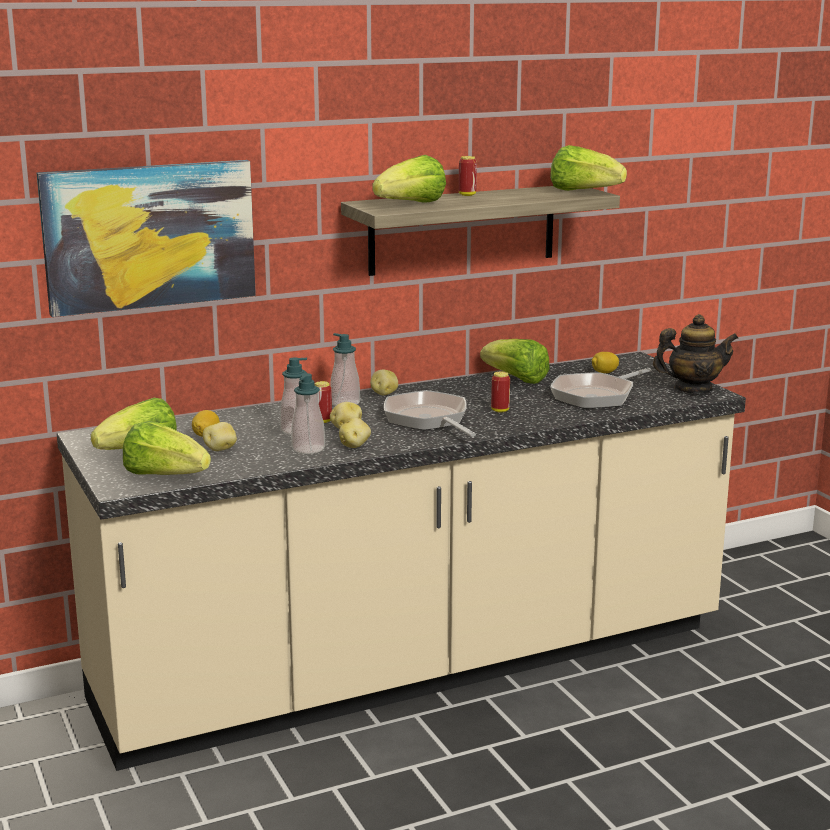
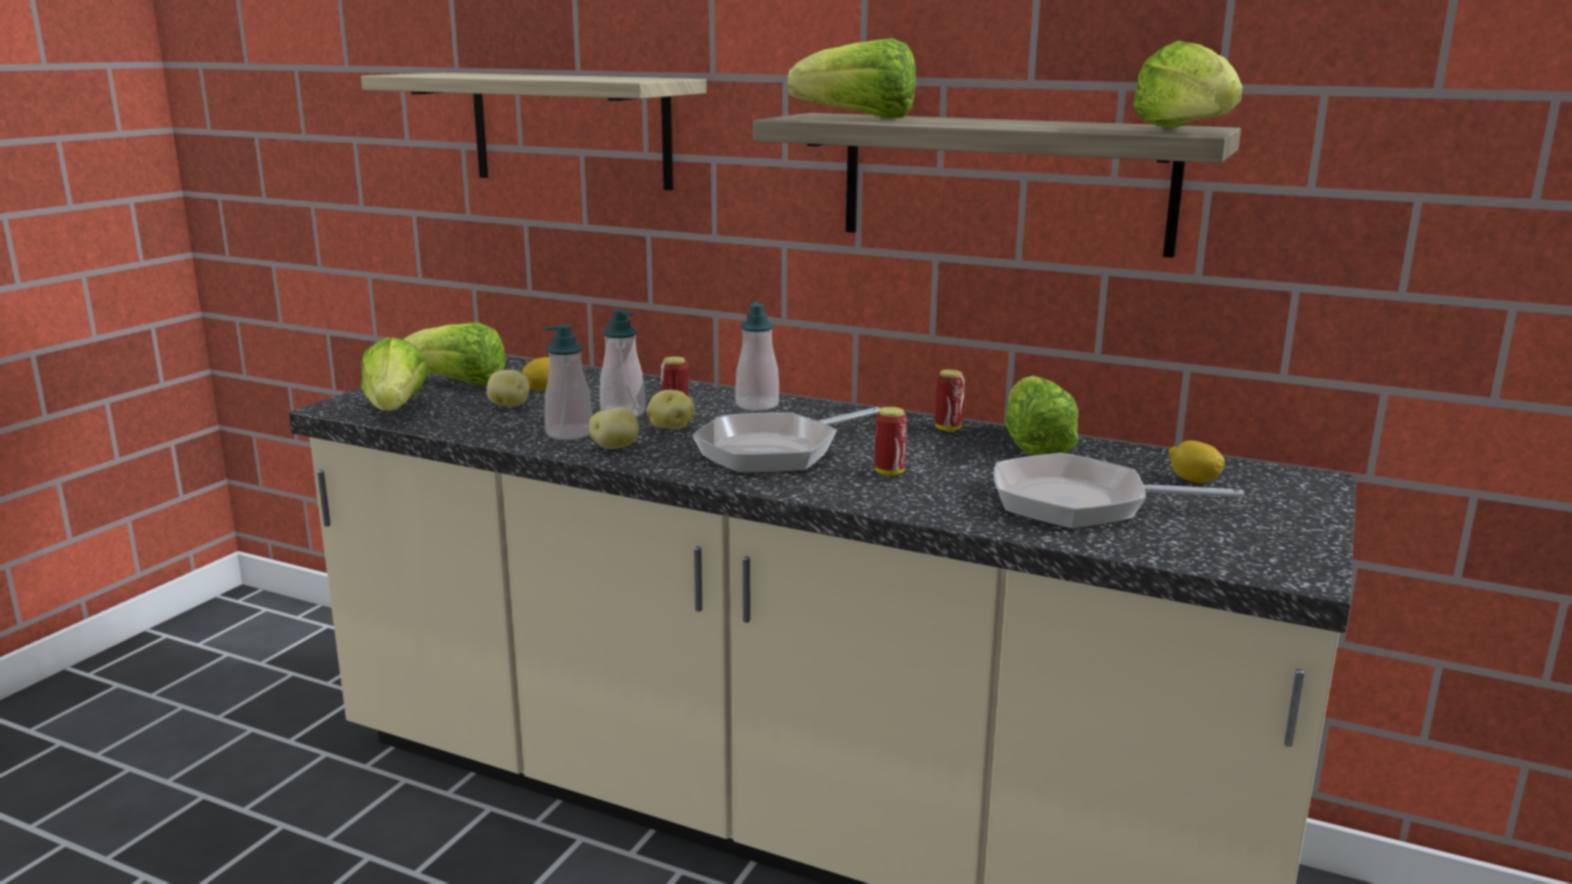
camera: 50 degrees right, 0 degrees up
(149, 236) = (571, 130): picture -> shelf
(383, 394) = (825, 410): potato -> none
(428, 420) = (776, 451): frying pan -> frying pan turned 150 degrees counterclockwise
(467, 195) = (991, 119): can -> can (948, 429)
(693, 389) = (1277, 553): teapot -> none

